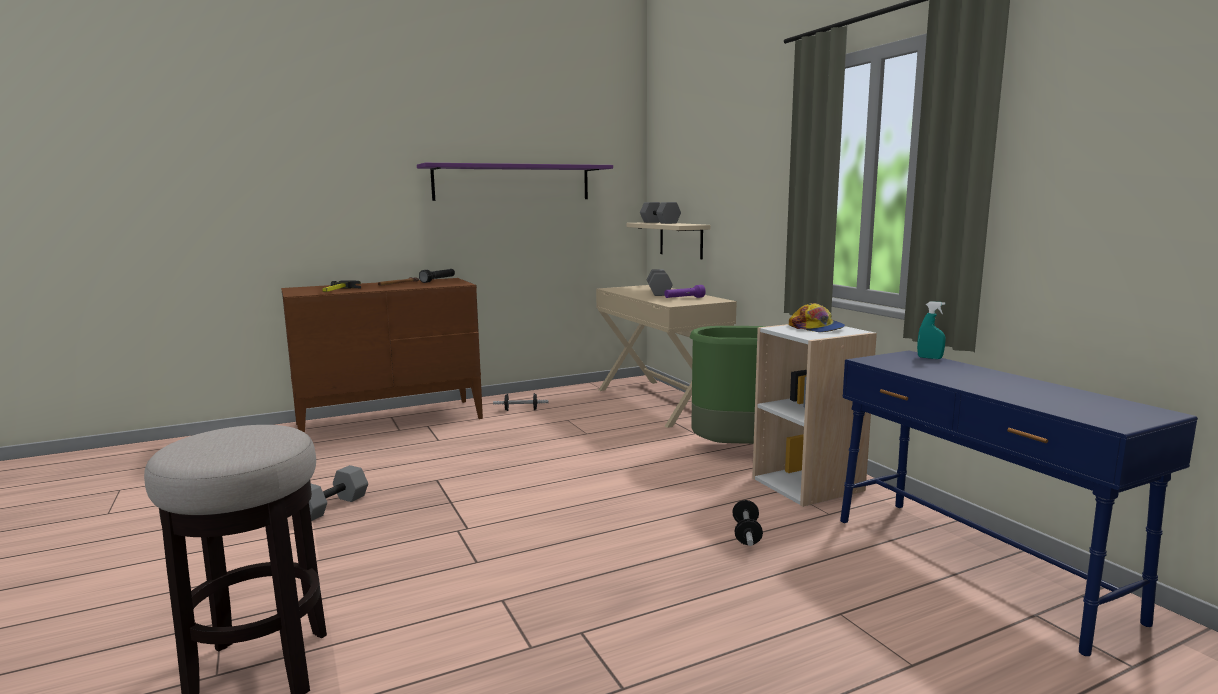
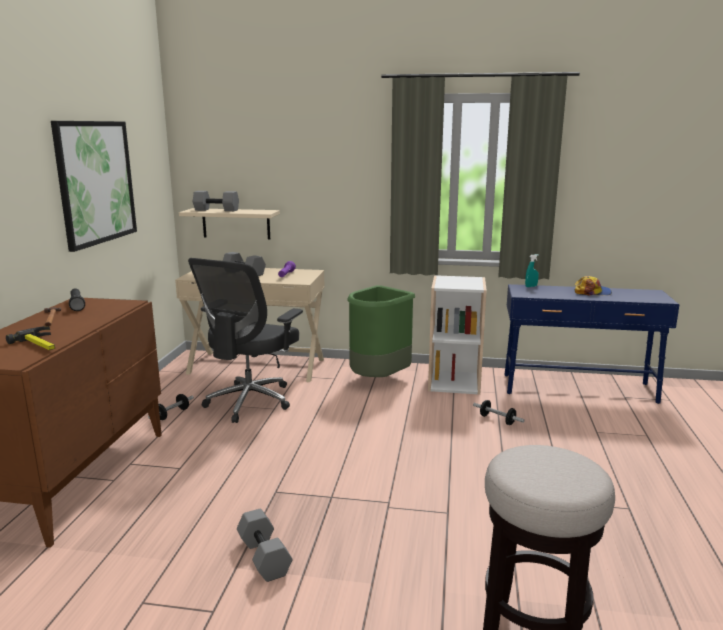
camera: 55 degrees left, 5 degrees up
(512, 182) = (96, 182): purple shelf -> picture
(586, 422) = (250, 401): none -> office chair
(817, 328) = (455, 281): cap -> cap (592, 292)

